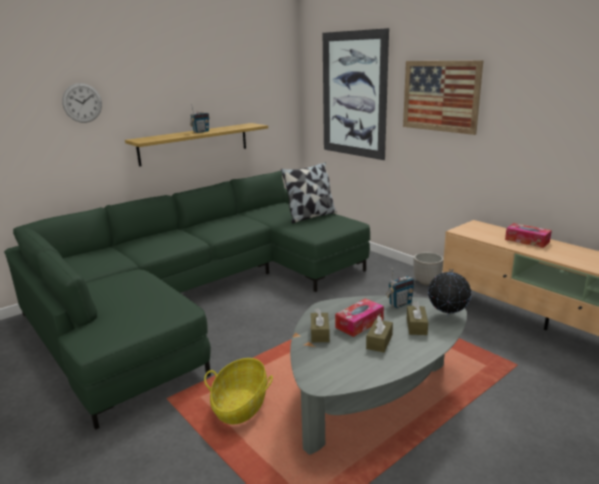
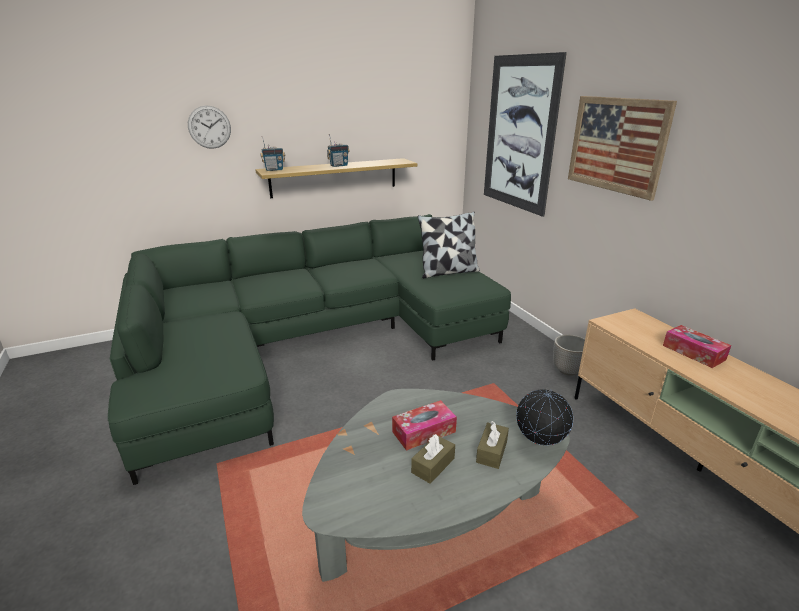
camera: 15 degrees right, 5 degrees up
(240, 405) = (284, 492): basket -> none
(320, 333) = (370, 436): brown tissue box -> none
(400, 304) = (488, 412): radio -> radio (274, 170)

